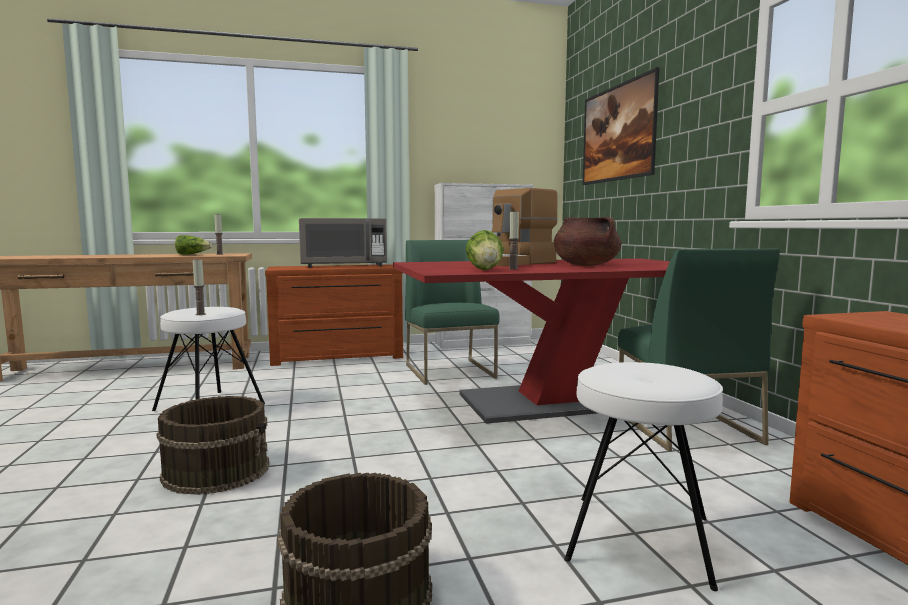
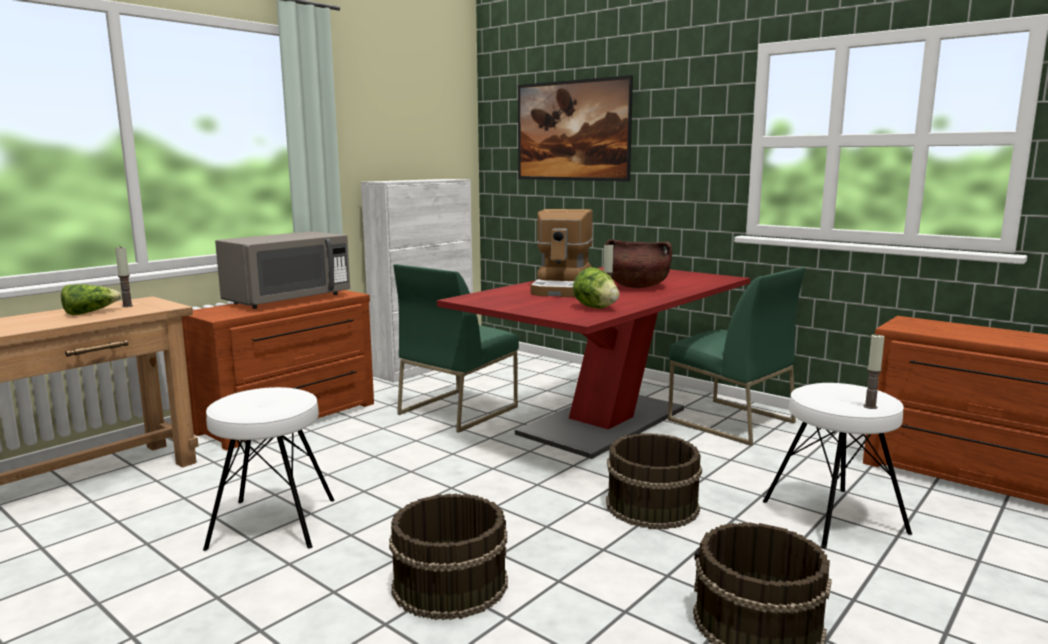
camera: 35 degrees left, 5 degrees up
(200, 314) = (283, 407): candle -> candle (870, 407)
(450, 371) = (458, 410): green chair -> green chair turned 90 degrees counterclockwise
(464, 469) = (651, 505): none -> brown bucket

